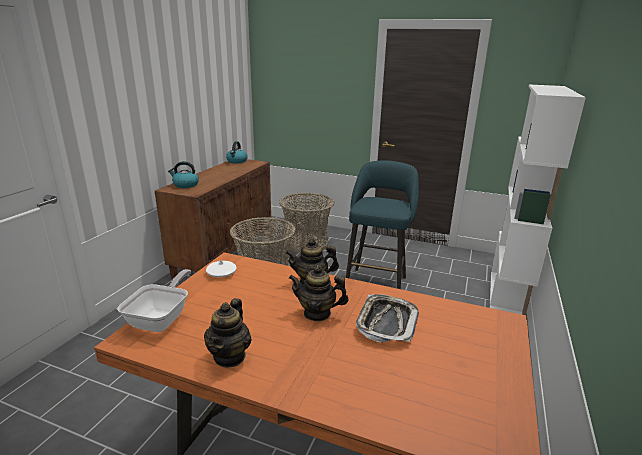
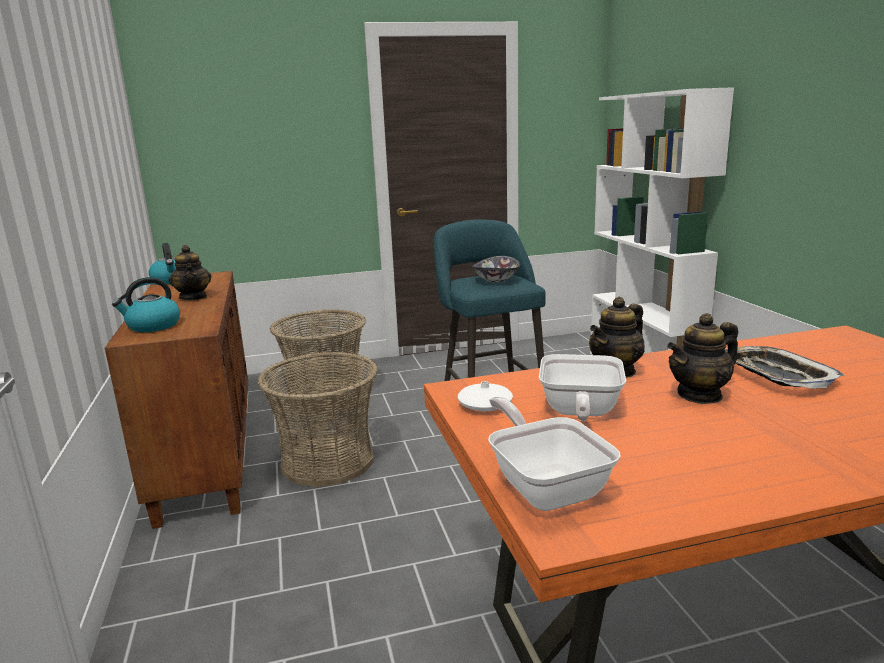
camera: 35 degrees left, 5 degrees down
(230, 356) = (731, 476): teapot -> teapot (193, 297)
(246, 295) = (579, 412): none -> frying pan
(385, 204) = (497, 280): none -> bowl

